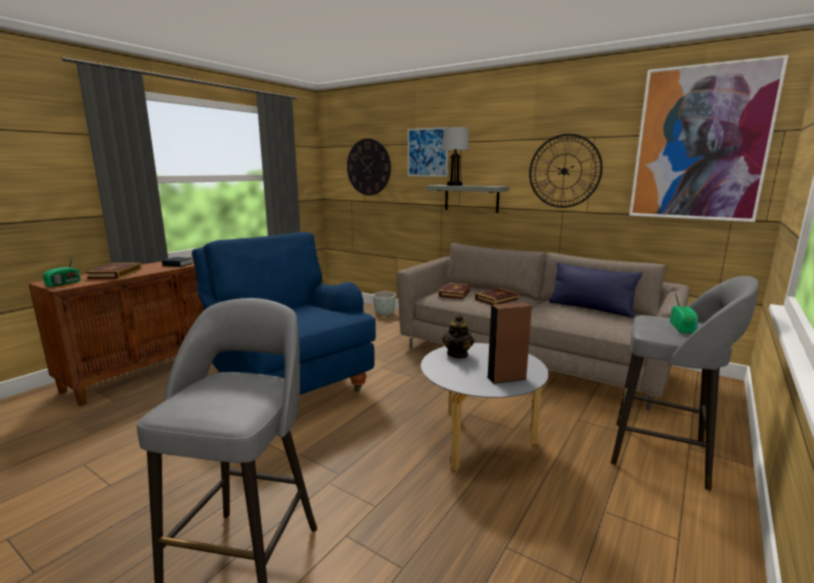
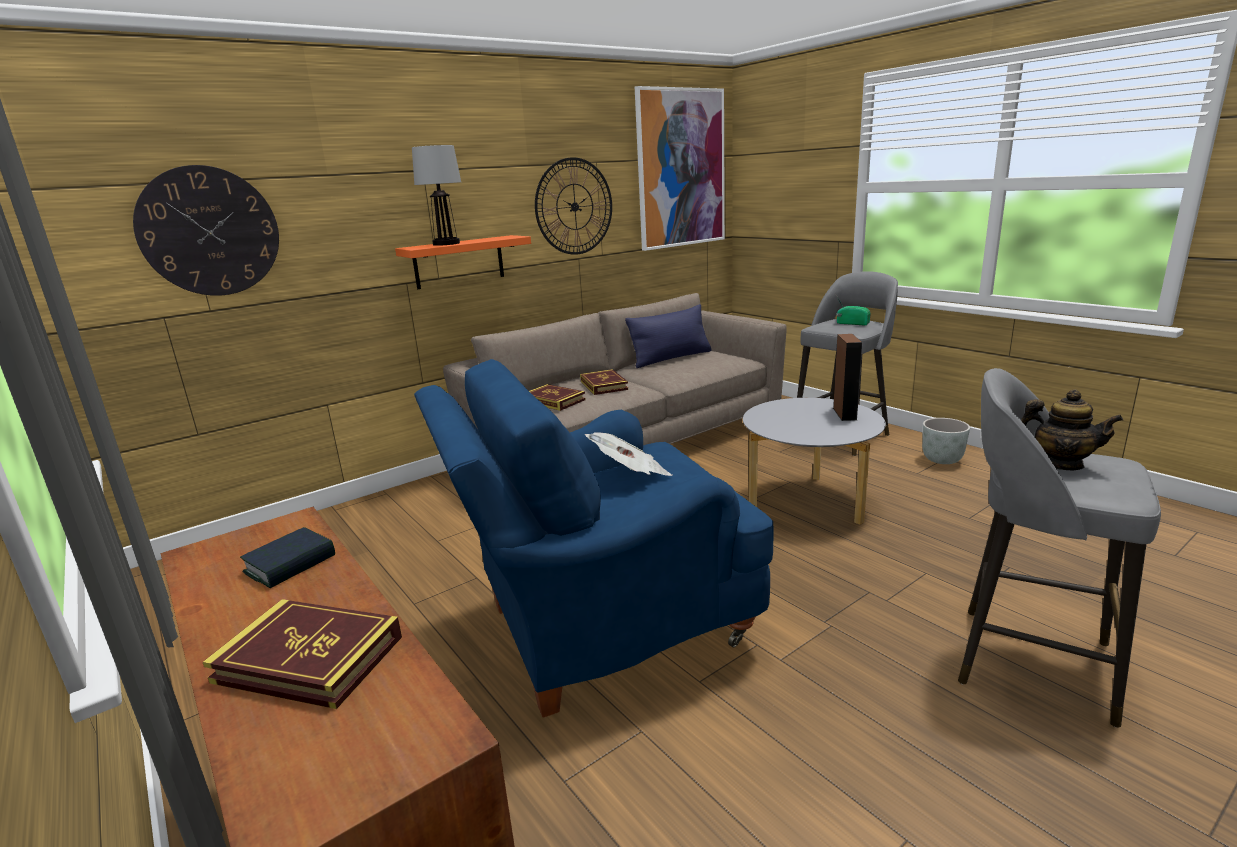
camera: 70 degrees left, 5 degrees up
(65, 283) = (372, 748): radio -> none
(309, 311) = (630, 474): none -> newspaper
(385, 314) = (360, 513): grey planter -> grey planter (942, 460)
(427, 152) = (361, 191): picture -> none
(458, 354) = (777, 425): teapot -> teapot (1060, 464)
(471, 198) = (459, 262): grey shelf -> orange shelf

